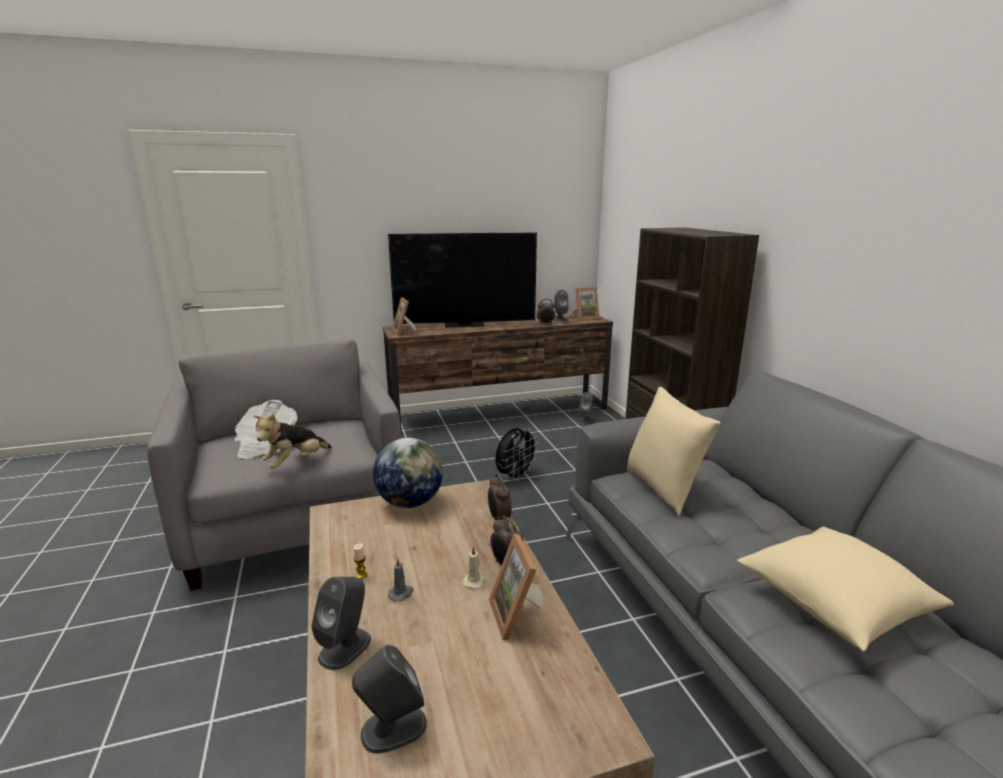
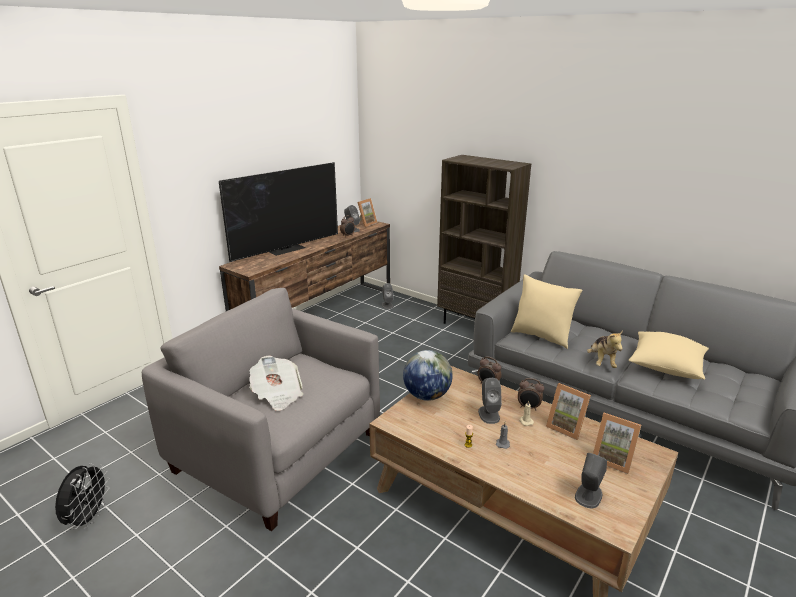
camera: 35 degrees left, 5 degrees up
(295, 463) = (324, 398): plush toy -> plush toy (601, 362)
(345, 647) = (518, 479): grey speaker -> grey speaker (488, 414)
(404, 332) = (250, 267): picture frame -> picture frame (613, 459)
(515, 476) = (390, 361): black fan -> black fan (88, 518)

